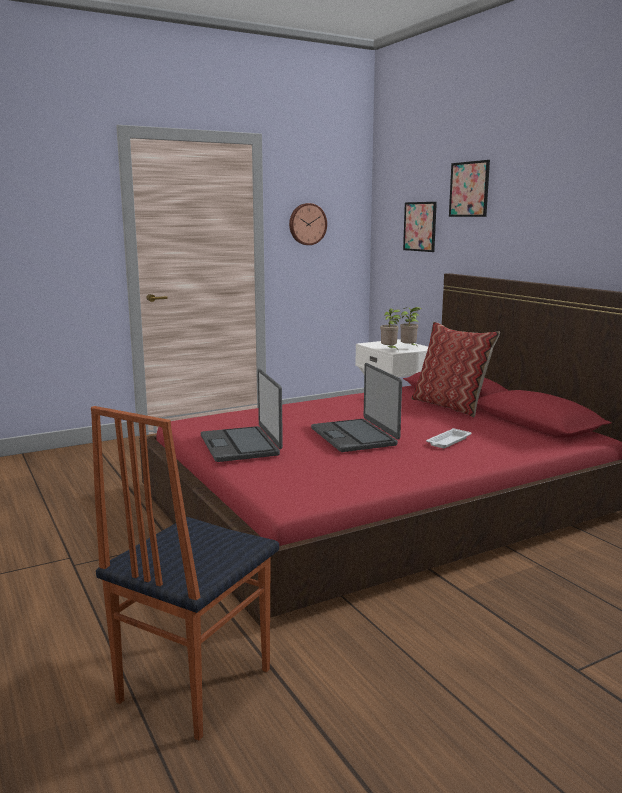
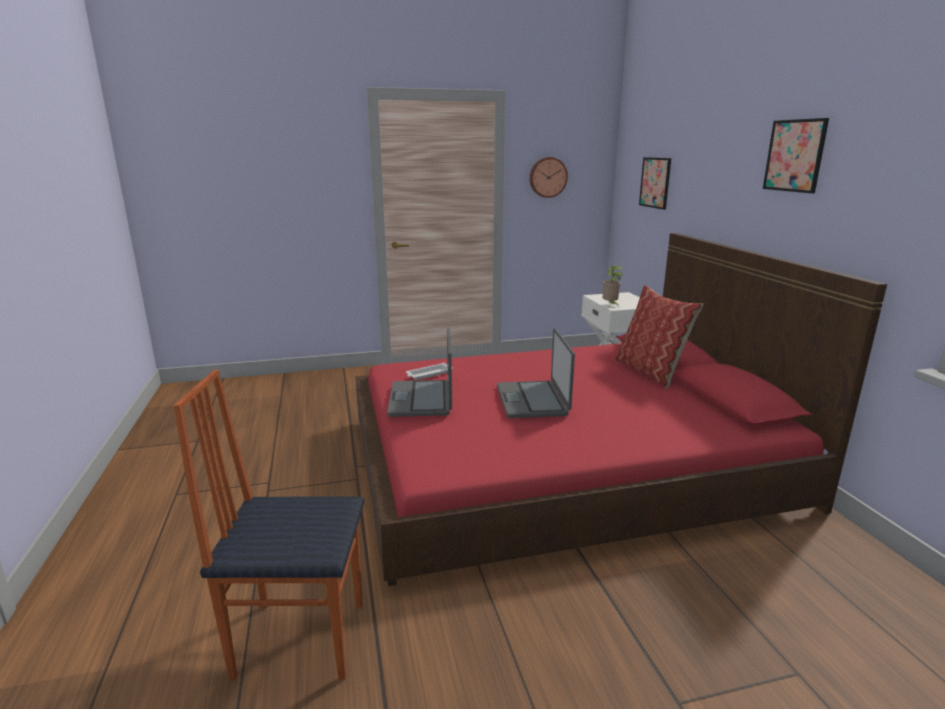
camera: 15 degrees right, 5 degrees up
(192, 685) = (300, 637): chair -> chair turned 45 degrees clockwise
(409, 348) = (632, 304): potted plant -> none
(448, 442) = (623, 417): white tray -> white tray (428, 374)
(469, 189) = (701, 147): picture -> picture (794, 155)

